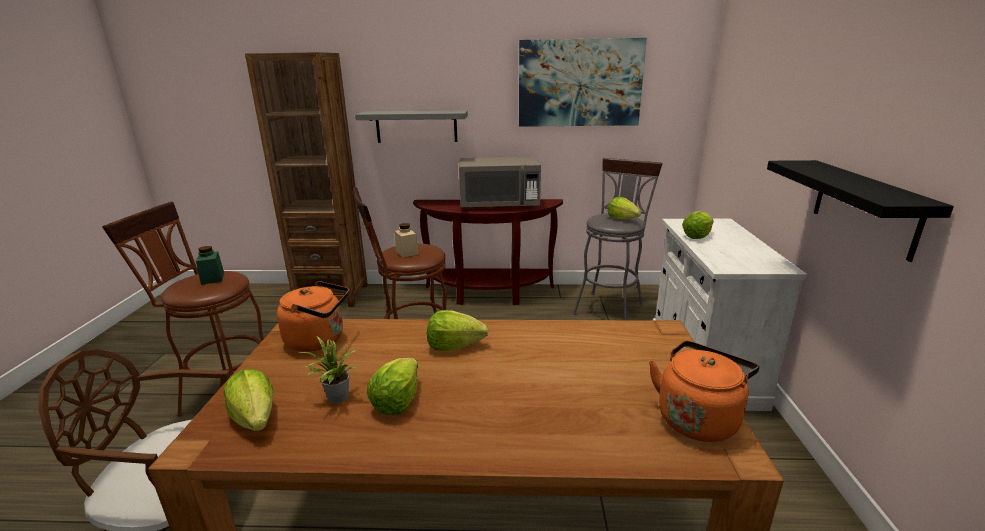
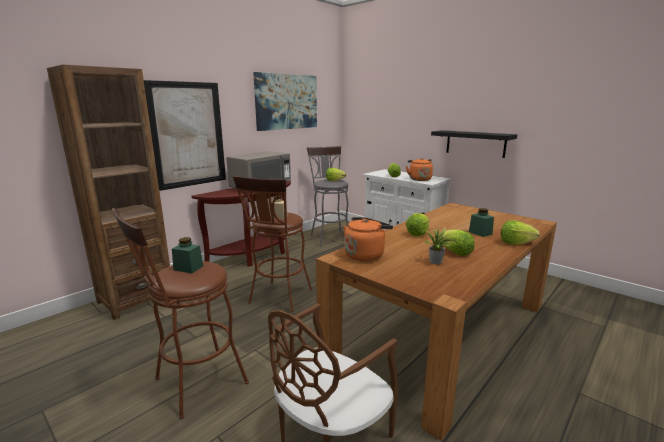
camera: 50 degrees left, 5 degrees down
(255, 418) = (434, 281): lettuce -> lettuce (516, 243)
(416, 126) = (188, 135): grey shelf -> picture
(535, 398) = (480, 233): none -> green jar
(698, 418) = (517, 219): orange kettle -> orange kettle (419, 179)

